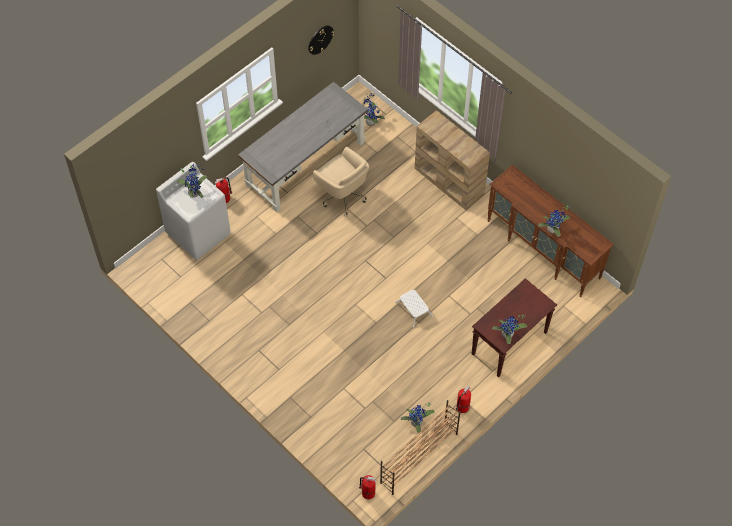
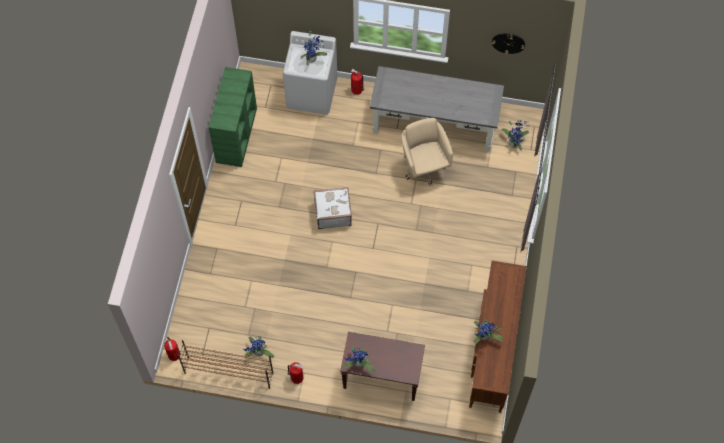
camera: 55 degrees right, 5 degrees up
(188, 316) = (236, 135): none -> green bookcase
(328, 288) = (332, 213): none -> white suitcase
(342, 197) = (424, 169): beige office chair -> beige office chair turned 150 degrees clockwise
(413, 309) = (359, 286): white step ladder -> none
(449, 181) = (504, 237): brown bookcase -> none

